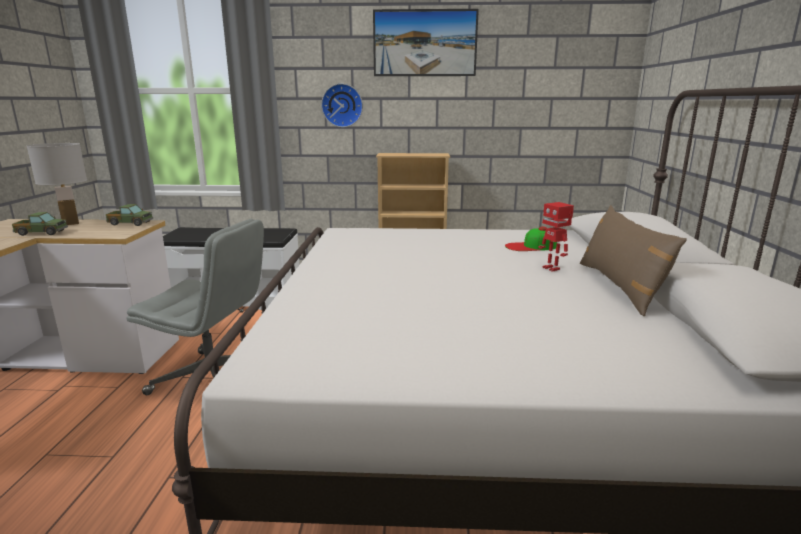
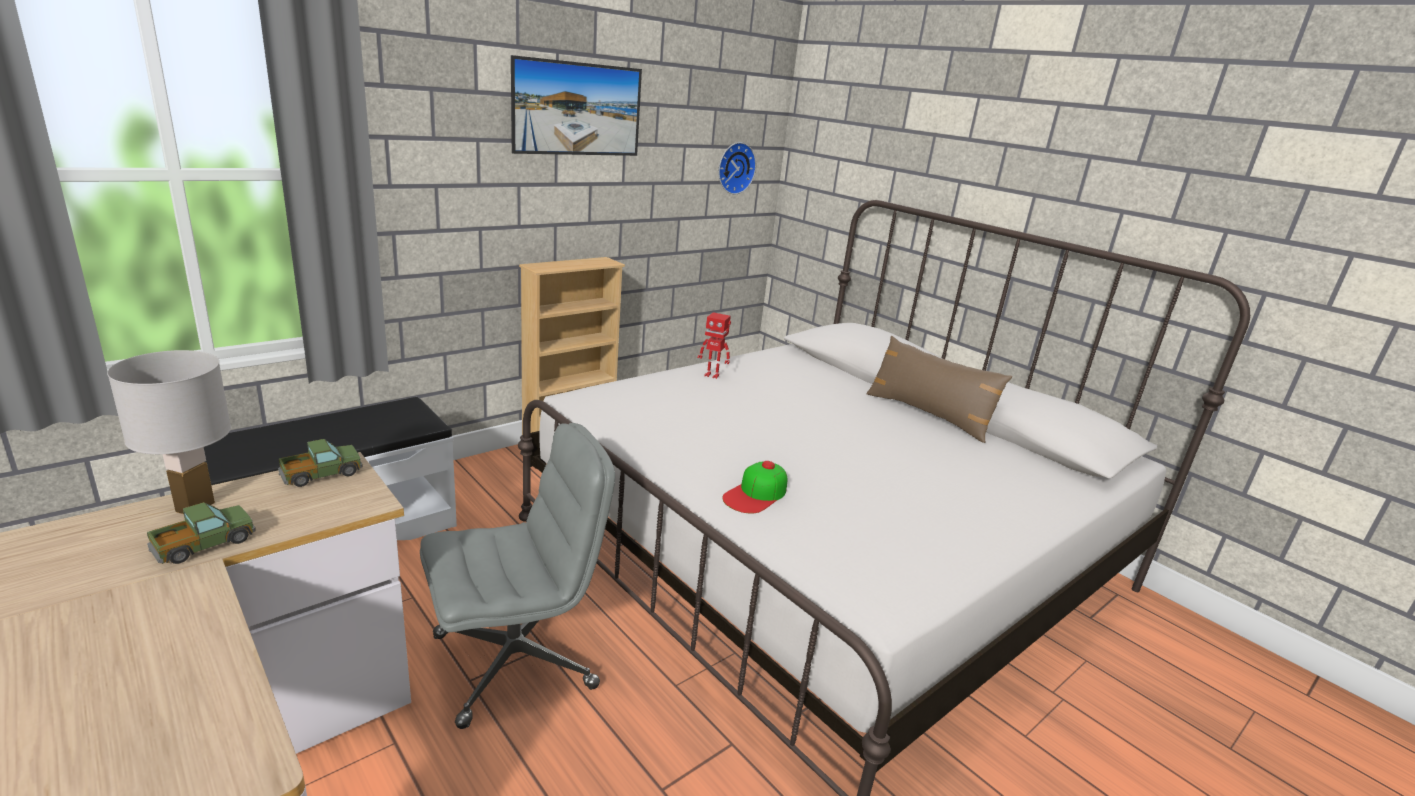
camera: 45 degrees left, 5 degrees up
(342, 105) = (465, 196): wall clock -> wall clock (734, 168)
(531, 246) = (798, 380): cap -> cap (756, 494)
(552, 268) = (858, 406): toy robot -> toy robot (712, 375)

